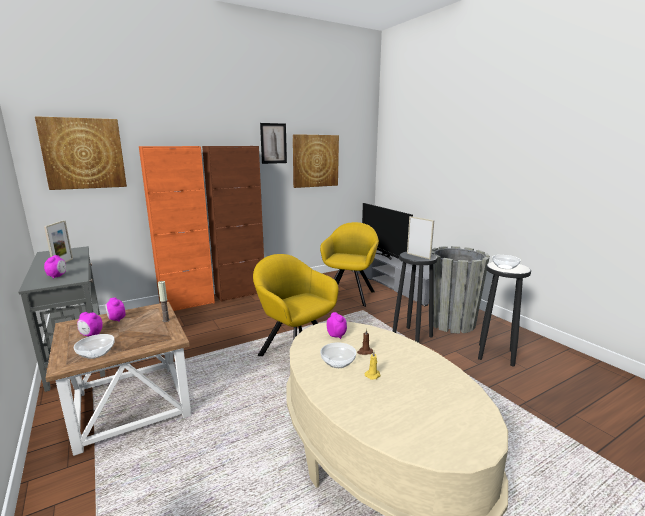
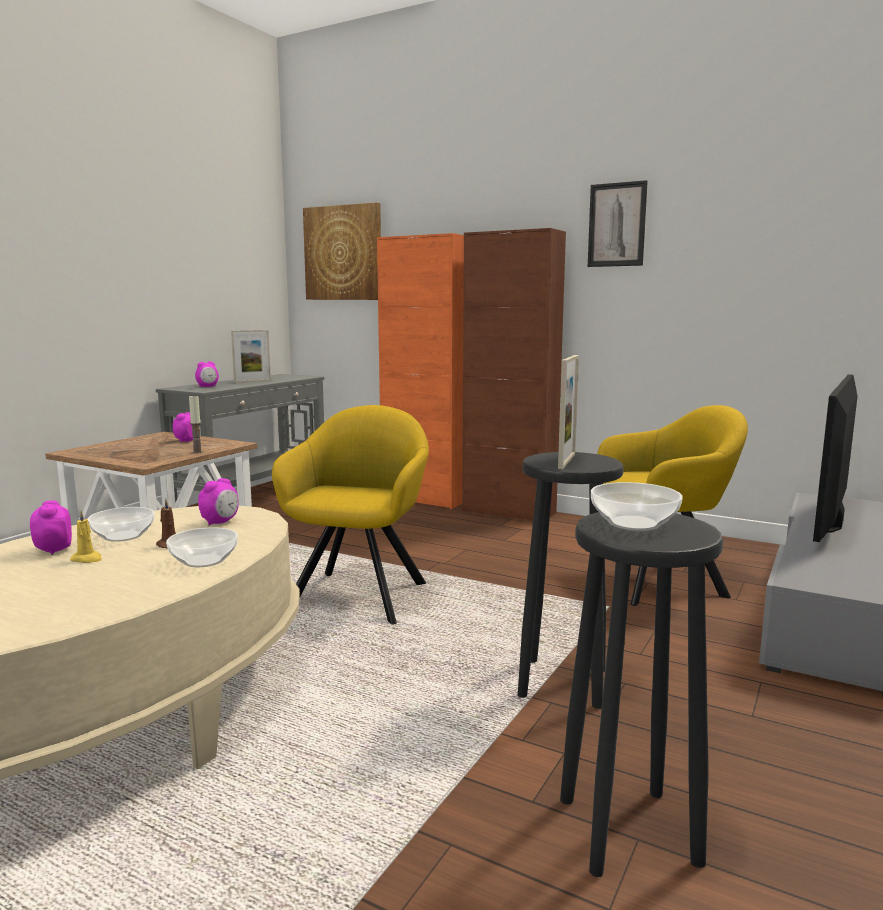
camera: 60 degrees right, 5 degrees down
(91, 335) = (141, 443): alarm clock -> alarm clock (53, 550)
(96, 354) = (98, 453): bowl -> bowl (203, 561)
(315, 161) = (719, 260): picture -> none
(451, 323) = (728, 724): grey planter -> none

